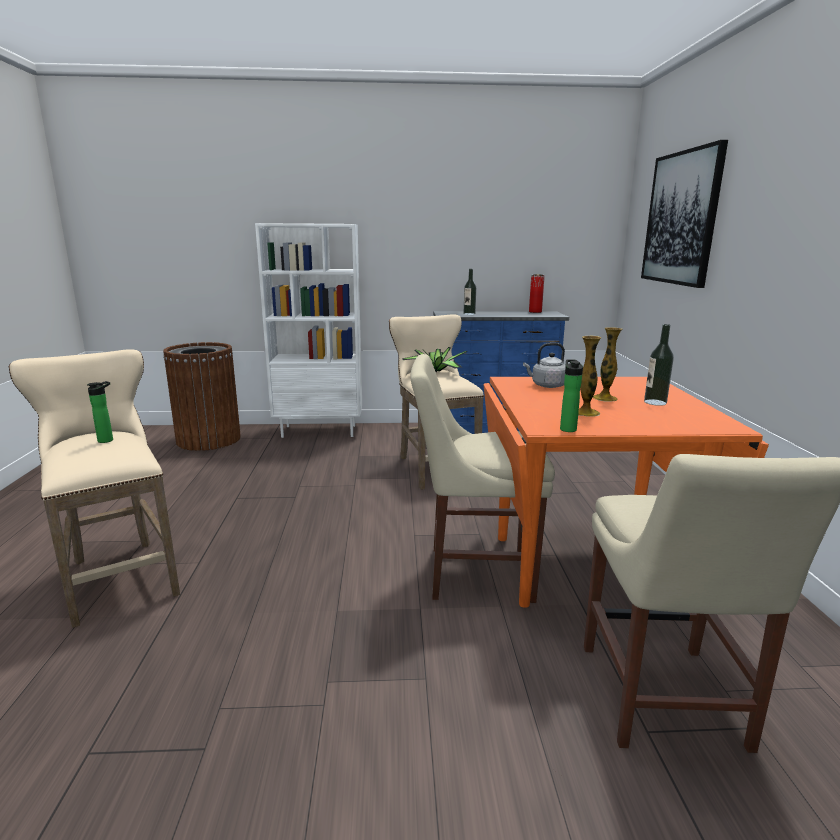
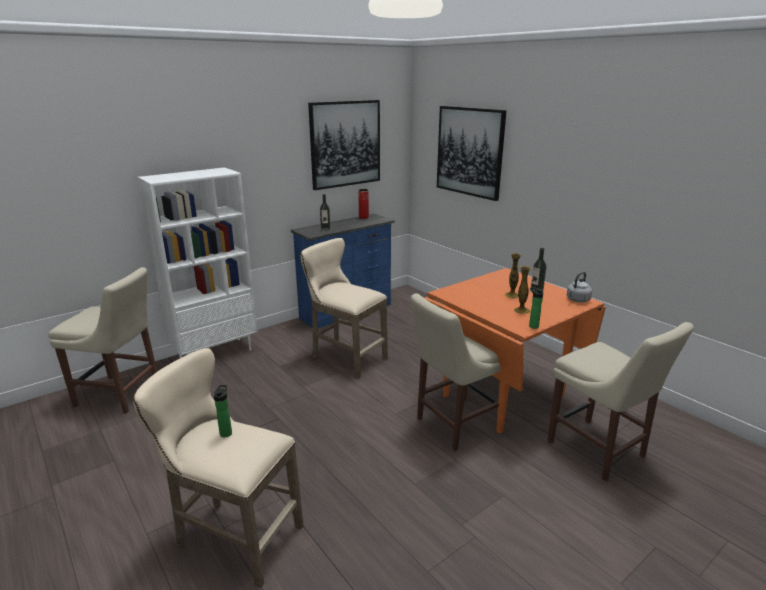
camera: 35 degrees left, 5 degrees up
(208, 439) = (121, 395): brown trash can -> beige chair
(435, 371) = (339, 286): potted plant -> none
(521, 214) = (345, 144): none -> picture
(547, 385) = (470, 292): grey kettle -> grey kettle (577, 300)

